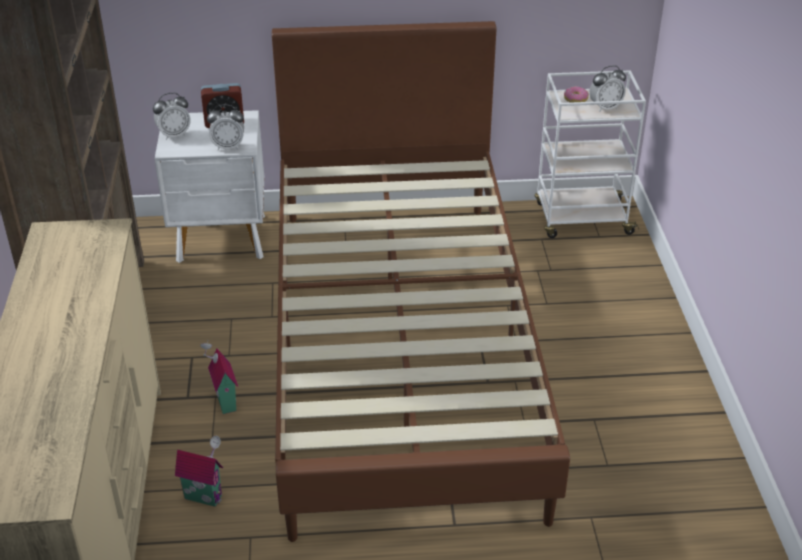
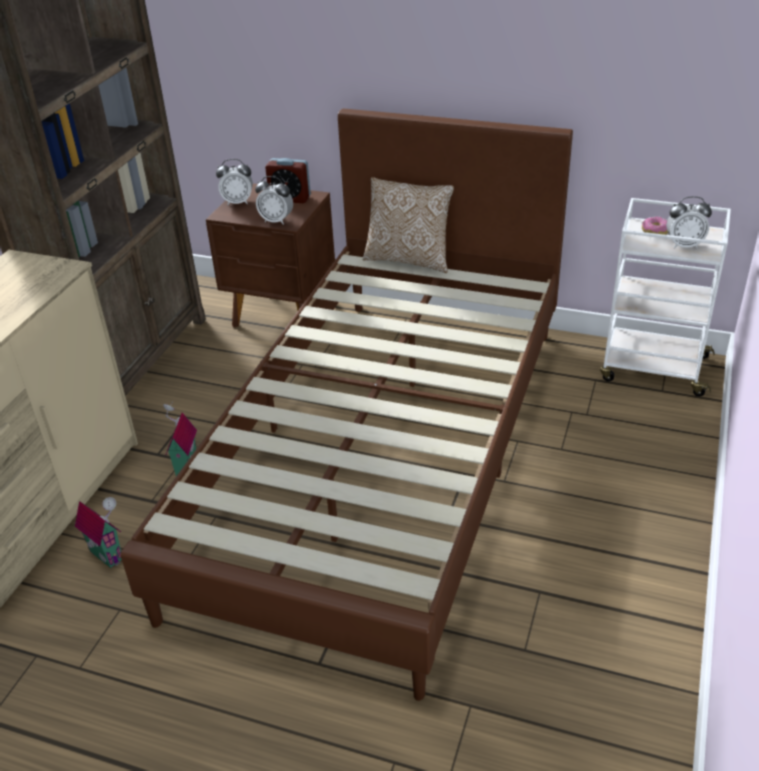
camera: 25 degrees right, 0 degrees up
(223, 239) = (284, 314): white nightstand -> brown nightstand
(350, 161) = (409, 259): none -> pillow

